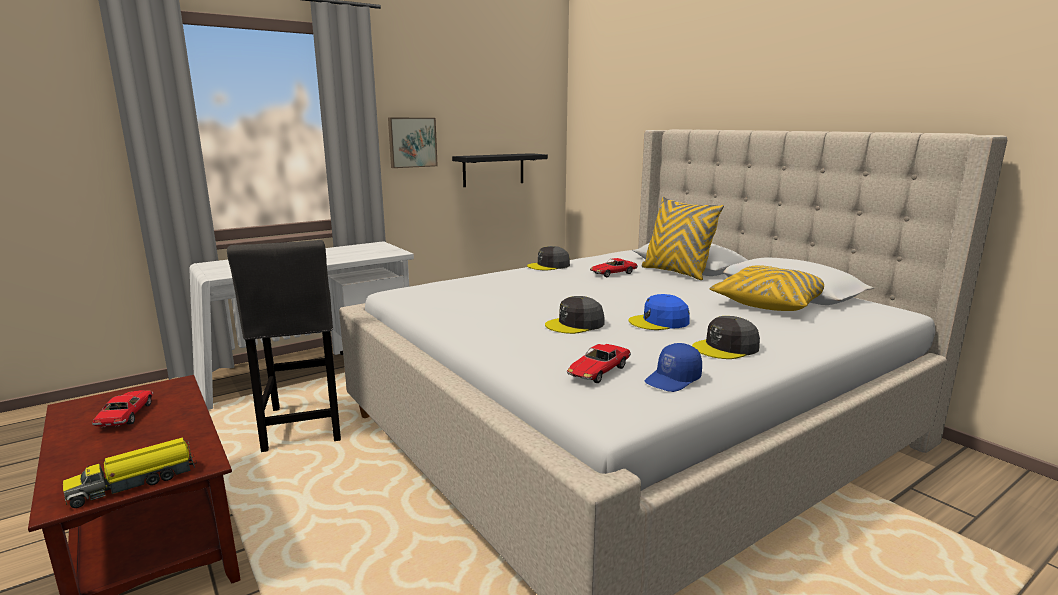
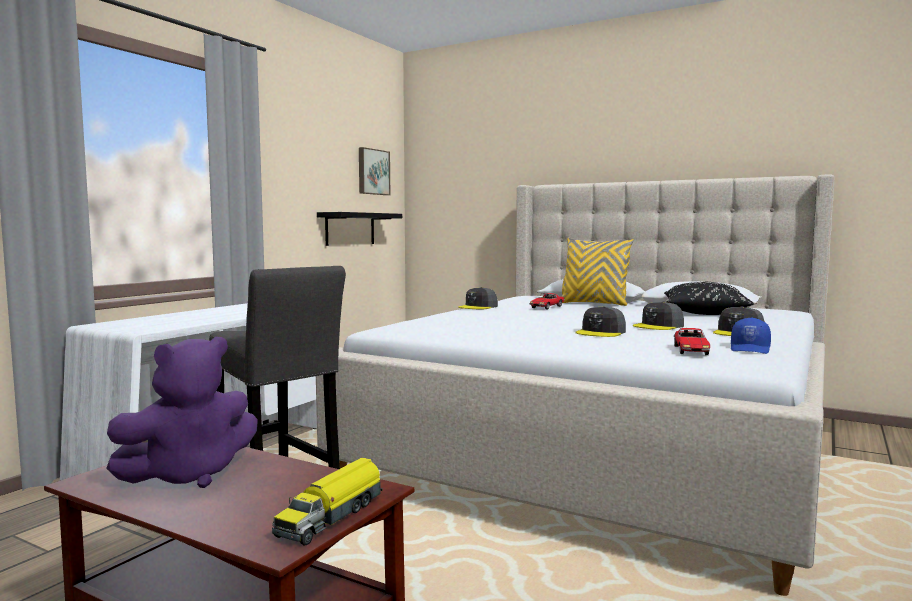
camera: 25 degrees left, 10 degrees down
(127, 415) = (189, 474): toy car -> purple plush toy
(412, 142) = (282, 194): picture -> picture (372, 172)
(659, 322) = (658, 326): blue cap -> grey cap
(769, 303) = (704, 313): yellow pillow -> black pillow

